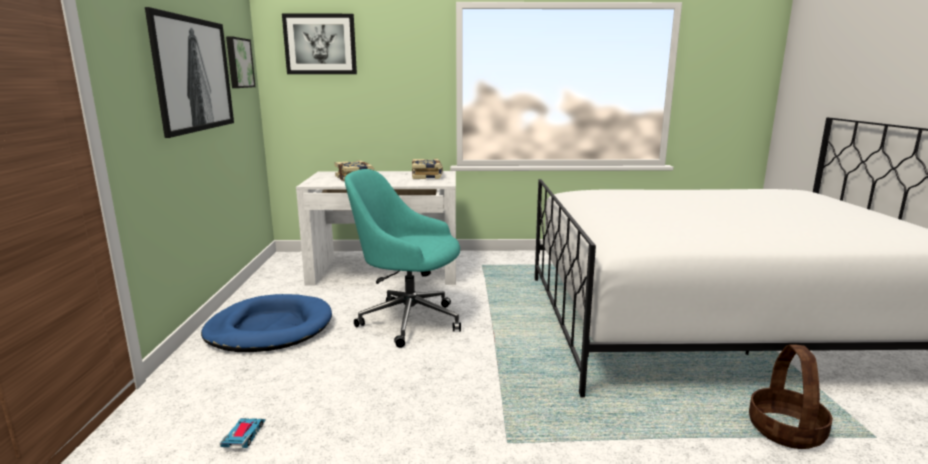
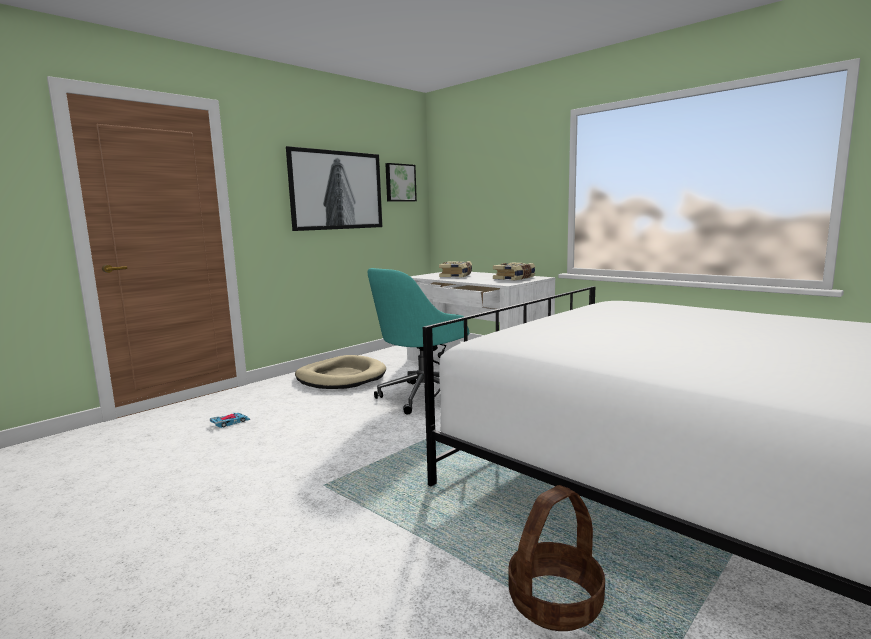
camera: 45 degrees right, 5 degrees down
(269, 328) = (341, 377): blue dog bed -> beige dog bed
(320, 44) = (466, 164): picture -> none
(409, 321) = (422, 397): turquoise office chair -> turquoise office chair turned 105 degrees counterclockwise

